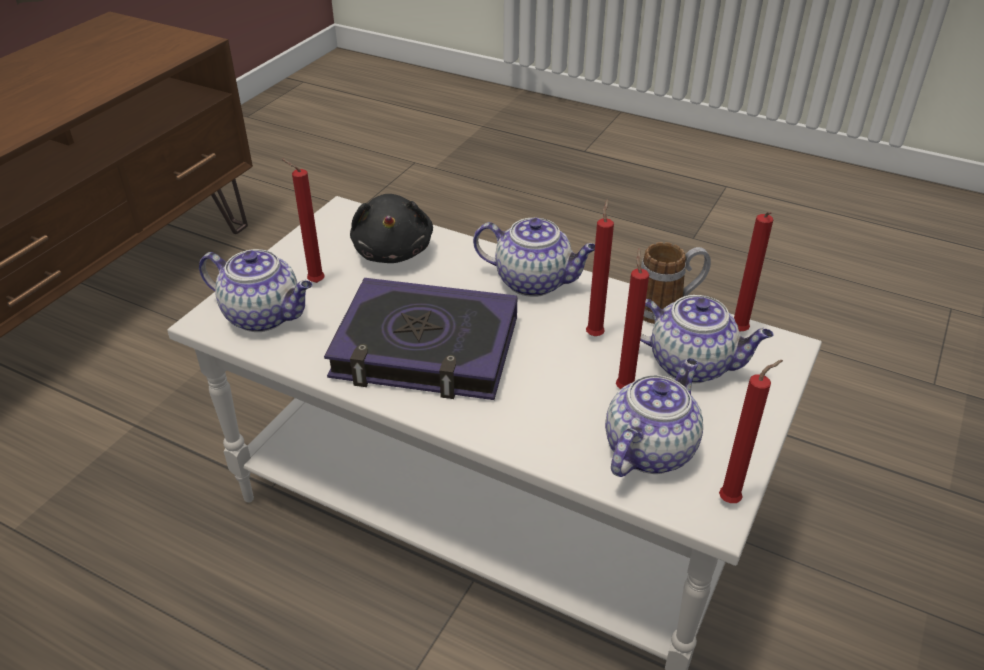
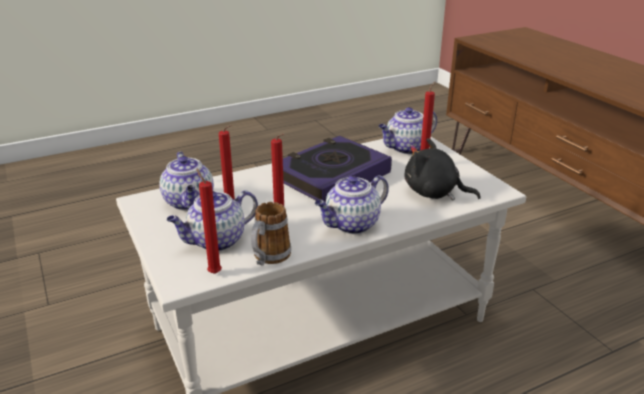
camera: 125 degrees right, 10 degrees down
(732, 500) = (135, 208): red candle -> none

